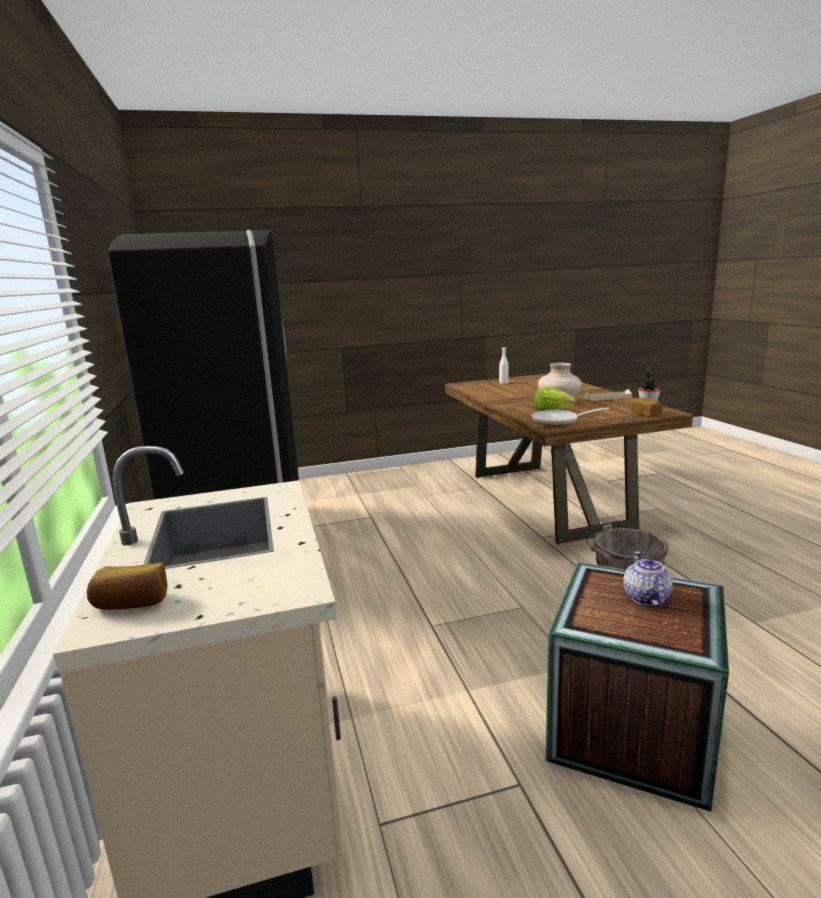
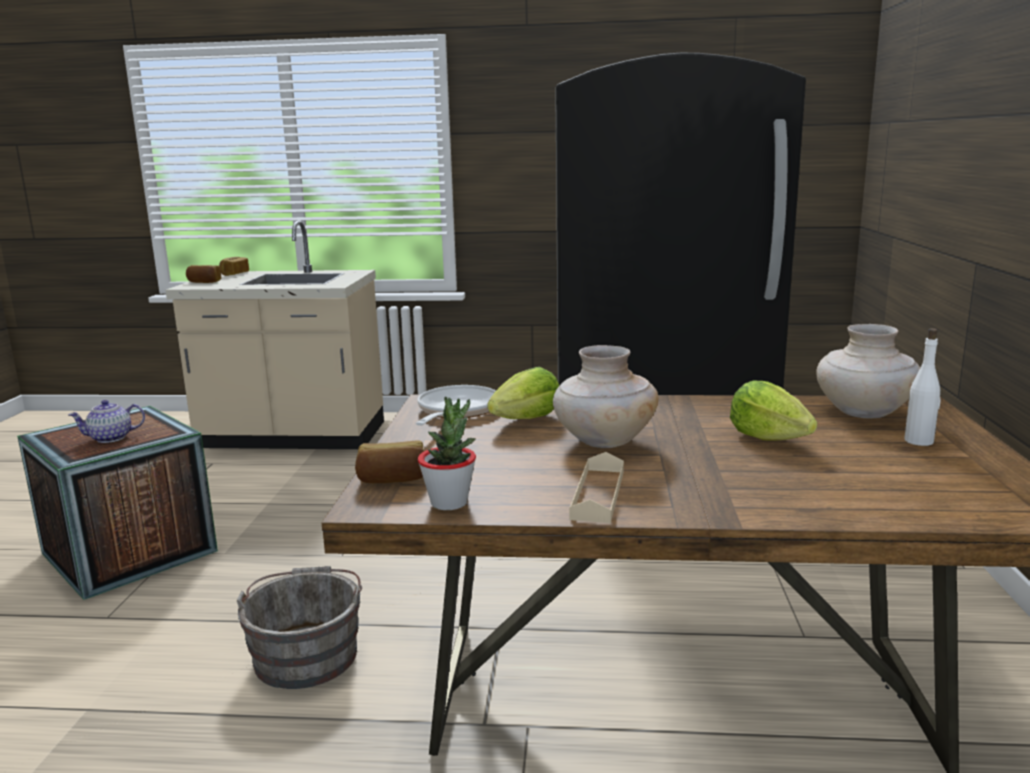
camera: 110 degrees right, 0 degrees up
(244, 594) = (204, 282): none -> bread
(479, 387) = (863, 413): none -> beige vase
(524, 391) = (768, 438): none -> lettuce
(646, 598) = (111, 438): teapot -> teapot turned 135 degrees clockwise

